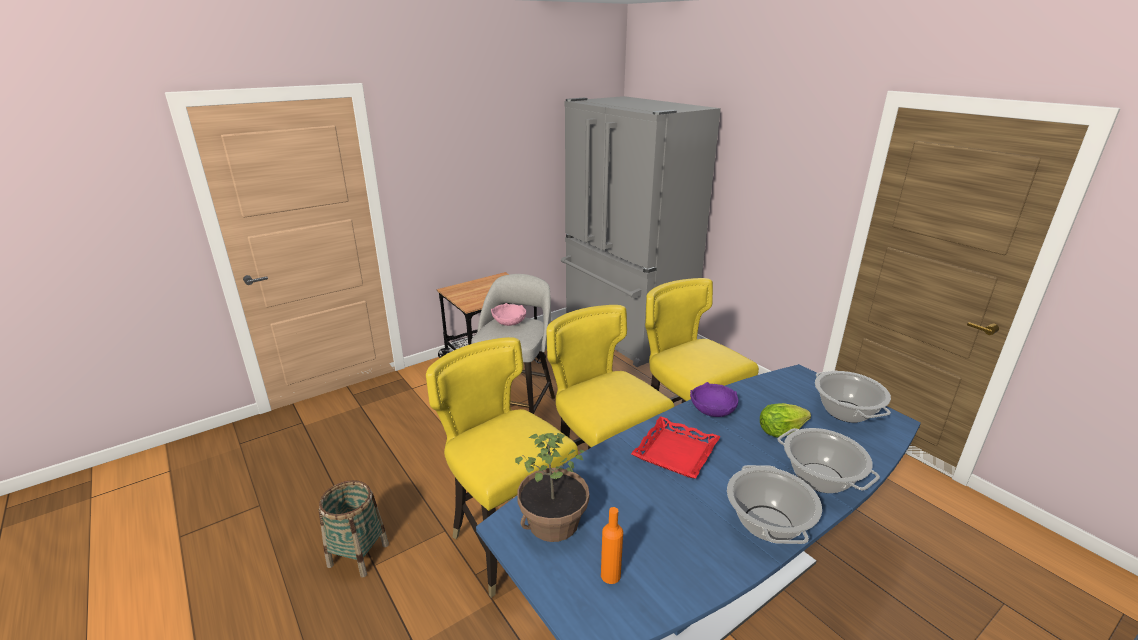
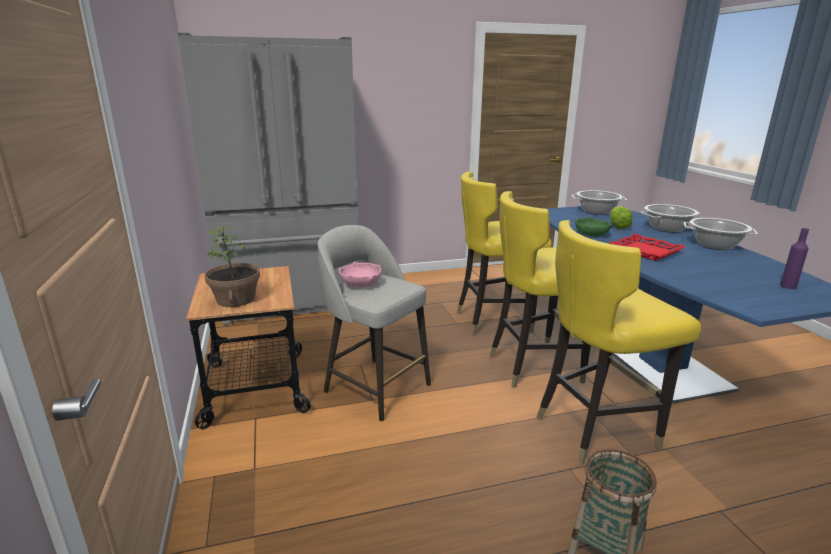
camera: 70 degrees left, 5 degrees down
(553, 523) = (743, 294): potted plant -> potted plant (236, 299)
(610, 575) = (788, 286): orange bottle -> purple bottle
(713, 410) = (591, 235): purple bowl -> green bowl

